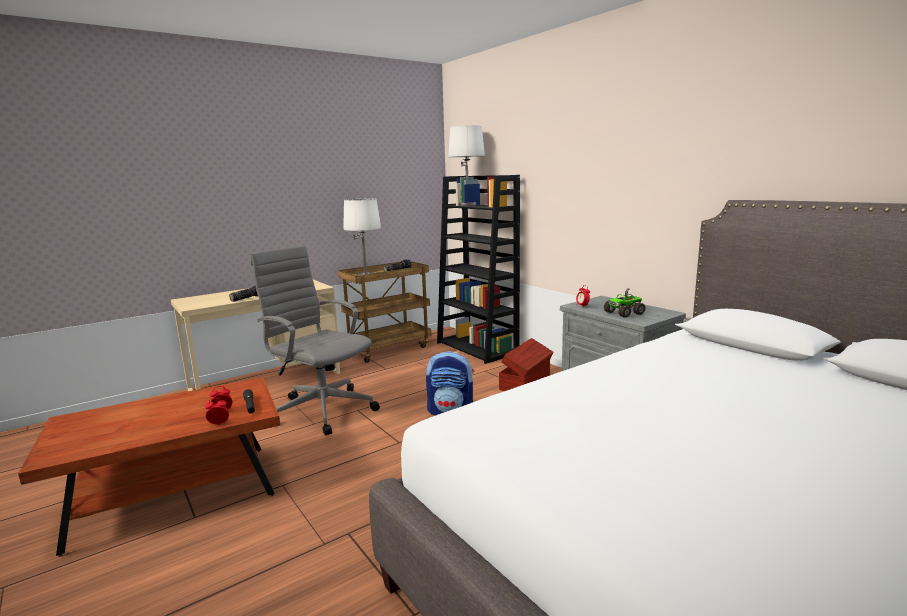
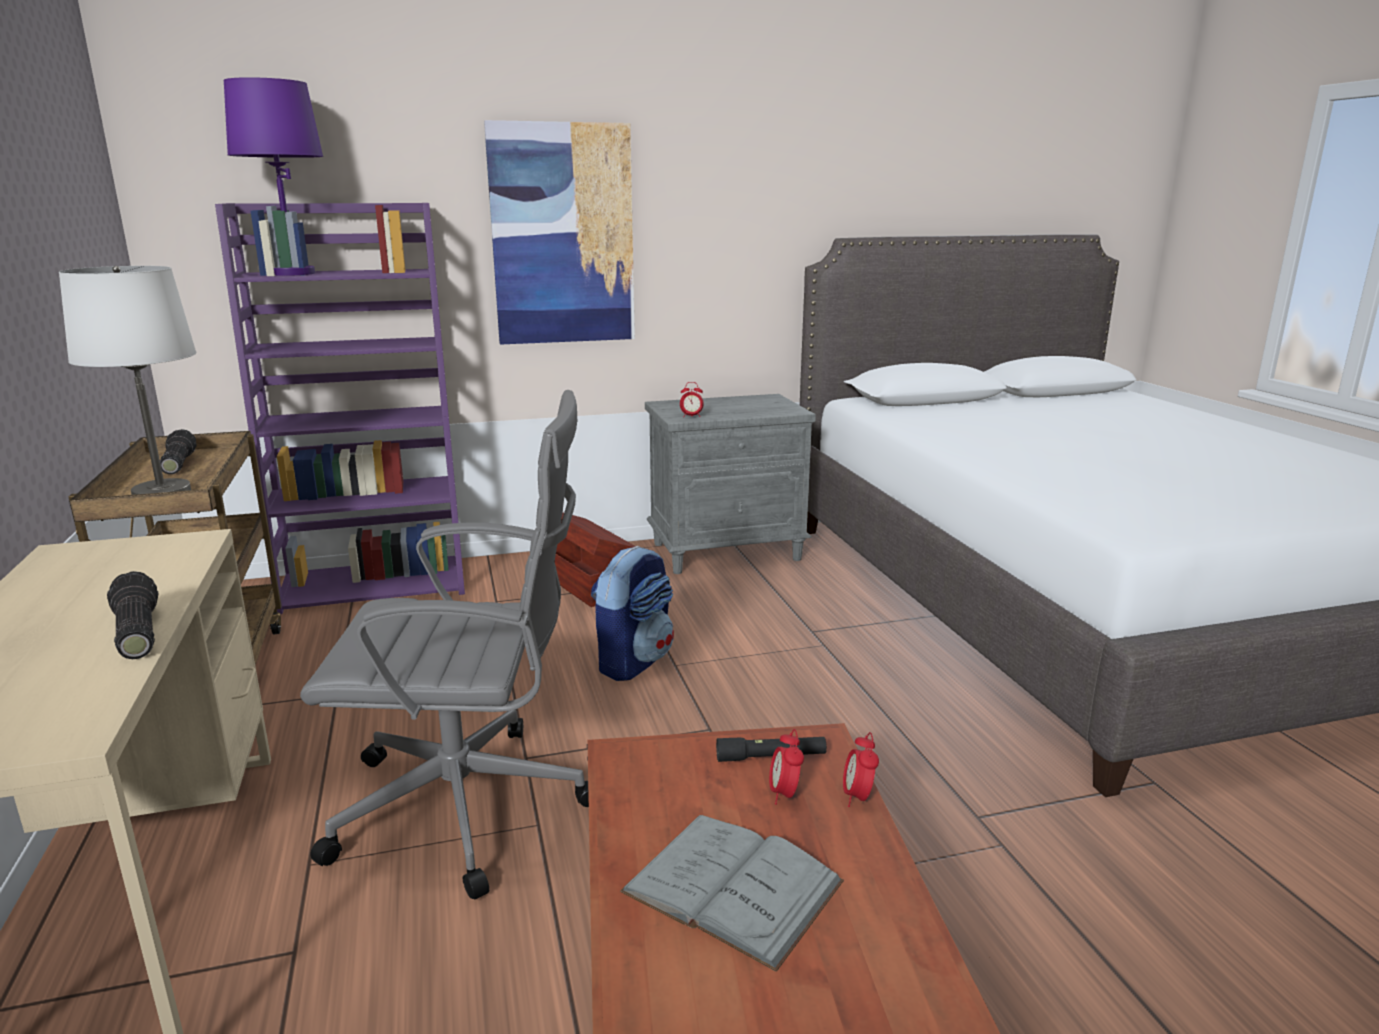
camera: 70 degrees left, 5 degrees up
(169, 411) = (732, 886): none -> grey book
(322, 409) = (470, 806): grey office chair -> grey office chair turned 150 degrees counterclockwise
(467, 205) = (292, 273): white table lamp -> purple table lamp
(477, 348) = (376, 584): black bookcase -> purple bookcase
(572, 192) = (562, 235): none -> picture
(624, 313) = (751, 409): toy truck -> none

